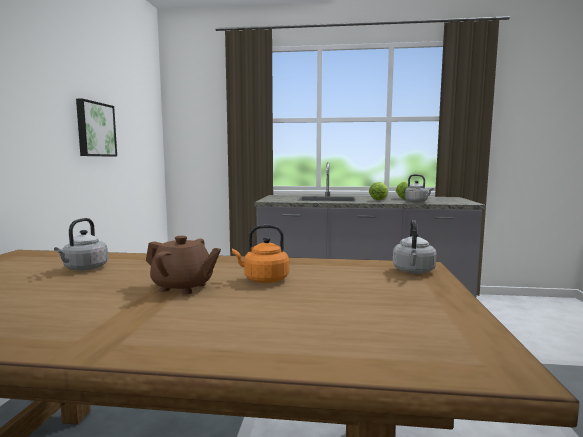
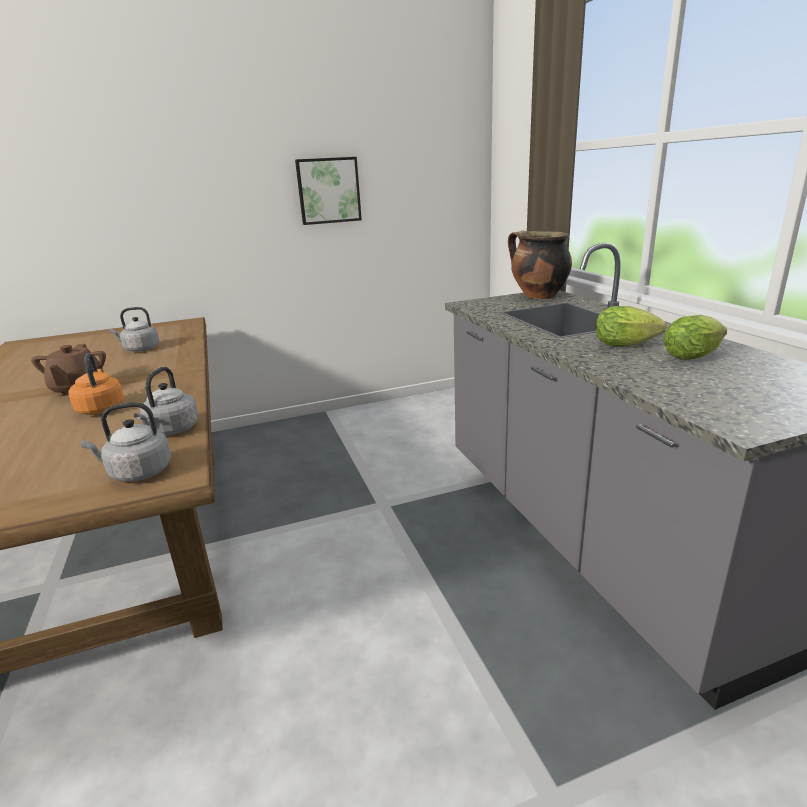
camera: 65 degrees right, 15 degrees up
(279, 196) = (537, 296): none -> cooking pot
(417, 202) = (649, 375): grey kettle -> grey kettle (171, 430)

